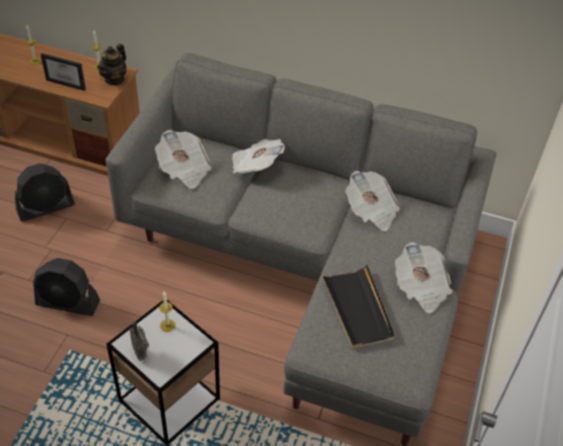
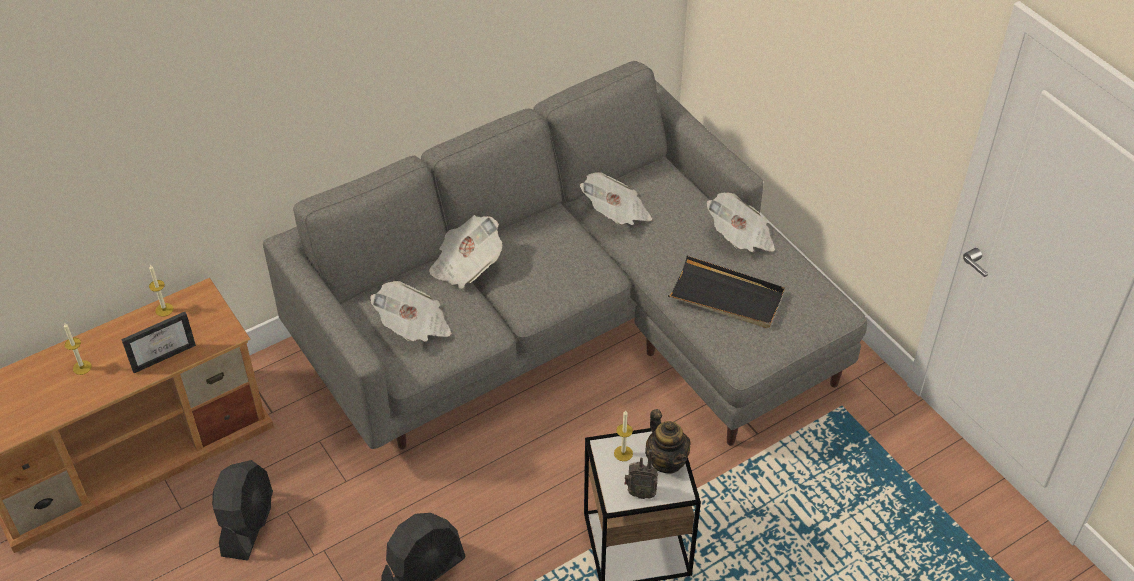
camera: 50 degrees left, 0 degrees up
(114, 79) = (205, 307): teapot -> teapot (666, 461)

